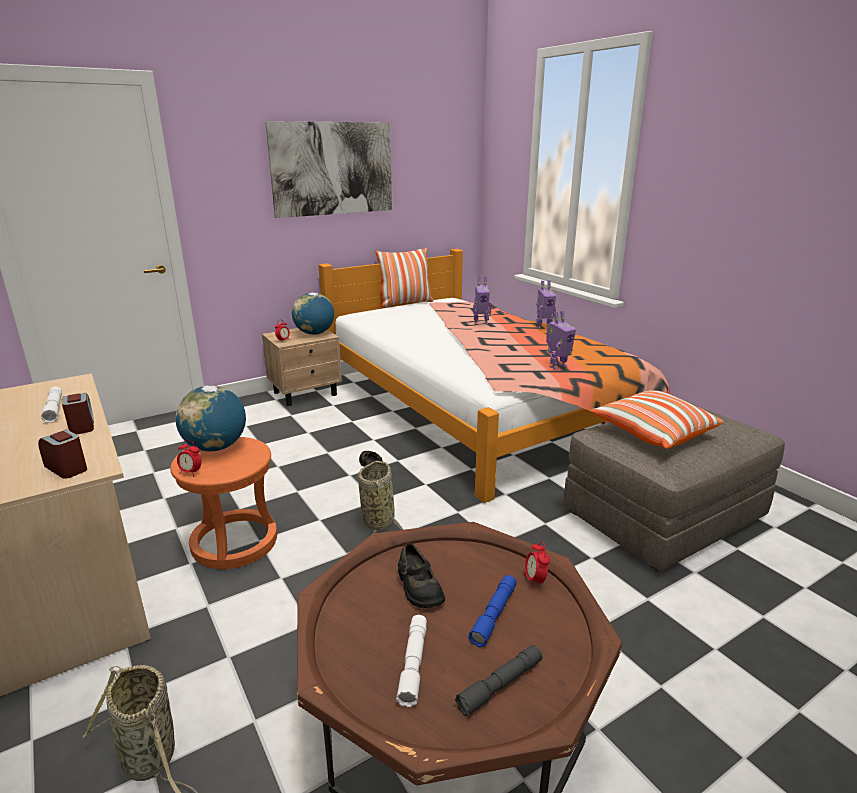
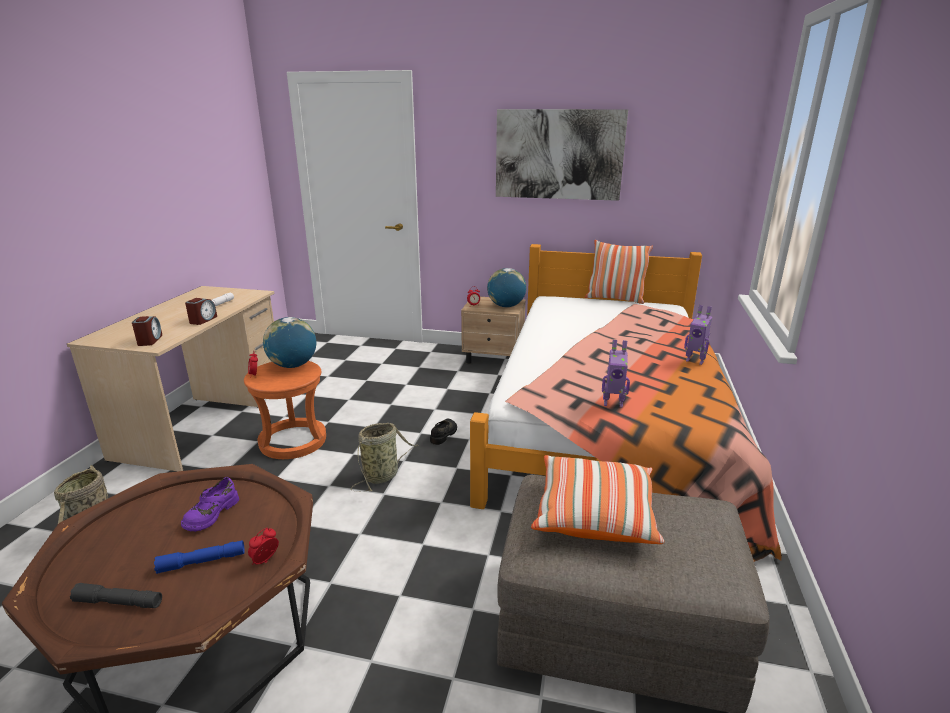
camera: 45 degrees right, 0 degrees up
(413, 664) = (120, 553): white flashlight -> none
(418, 587) = (211, 514): black shoe -> purple shoe
(480, 323) = (634, 336): toy robot -> none

